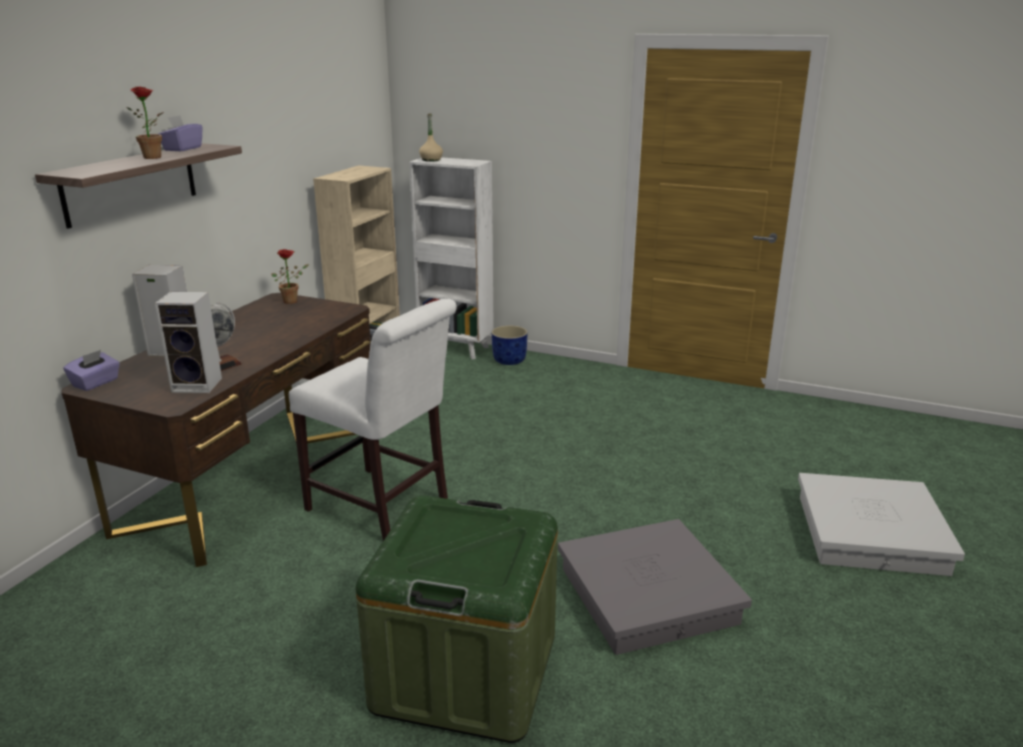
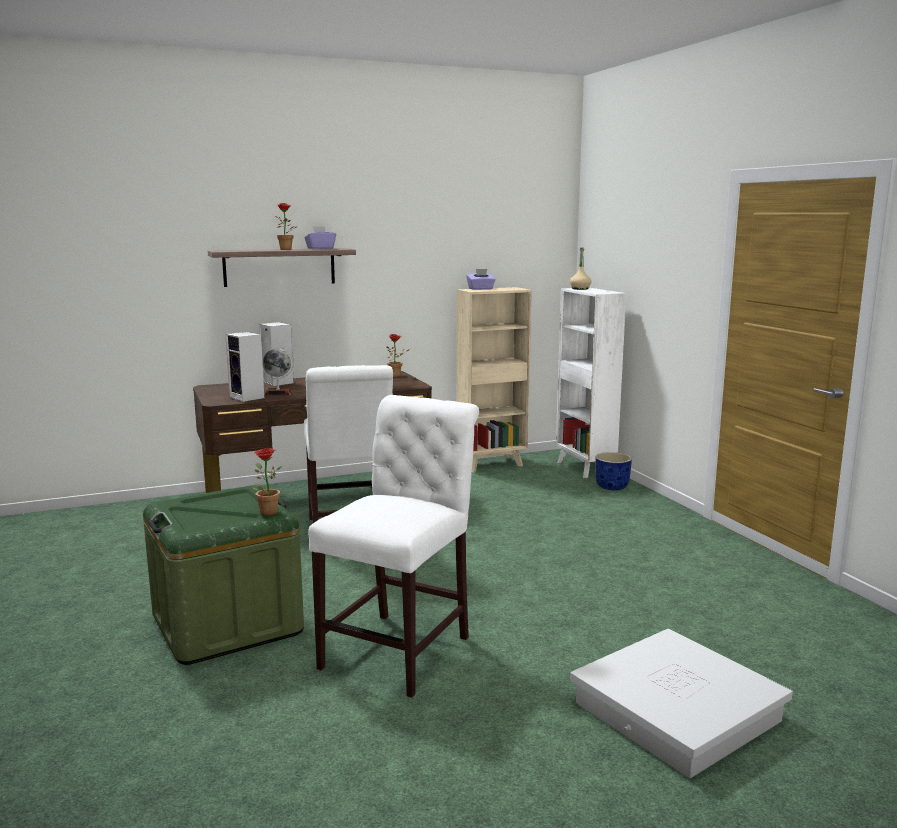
camera: 45 degrees right, 10 degrees down
(96, 383) = (213, 386): purple tissue box -> purple tissue box (480, 289)
(518, 520) = (266, 511): none -> potted plant
(648, 595) = (401, 648): grey storage box -> white chair

